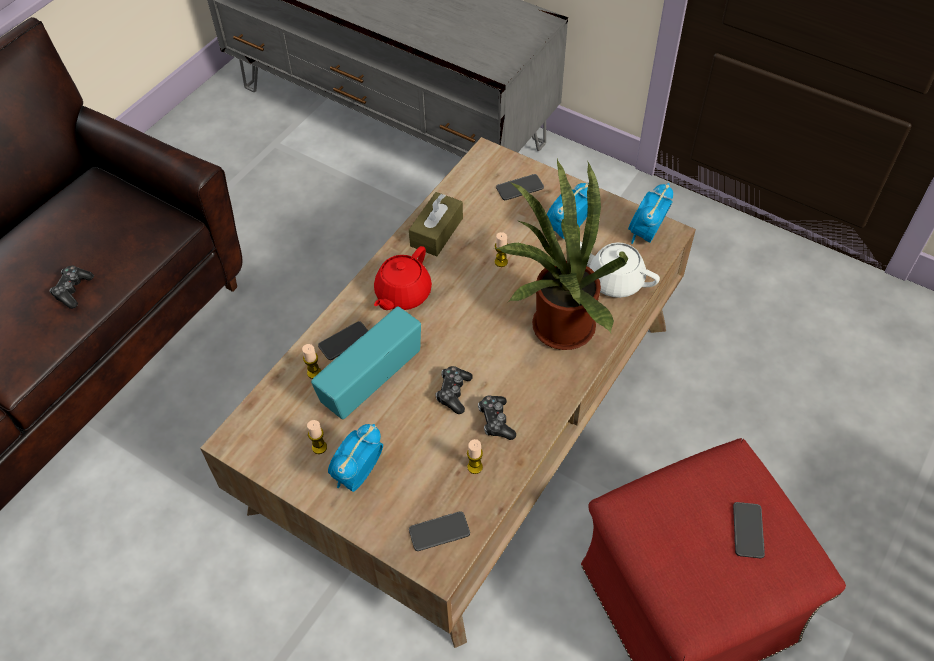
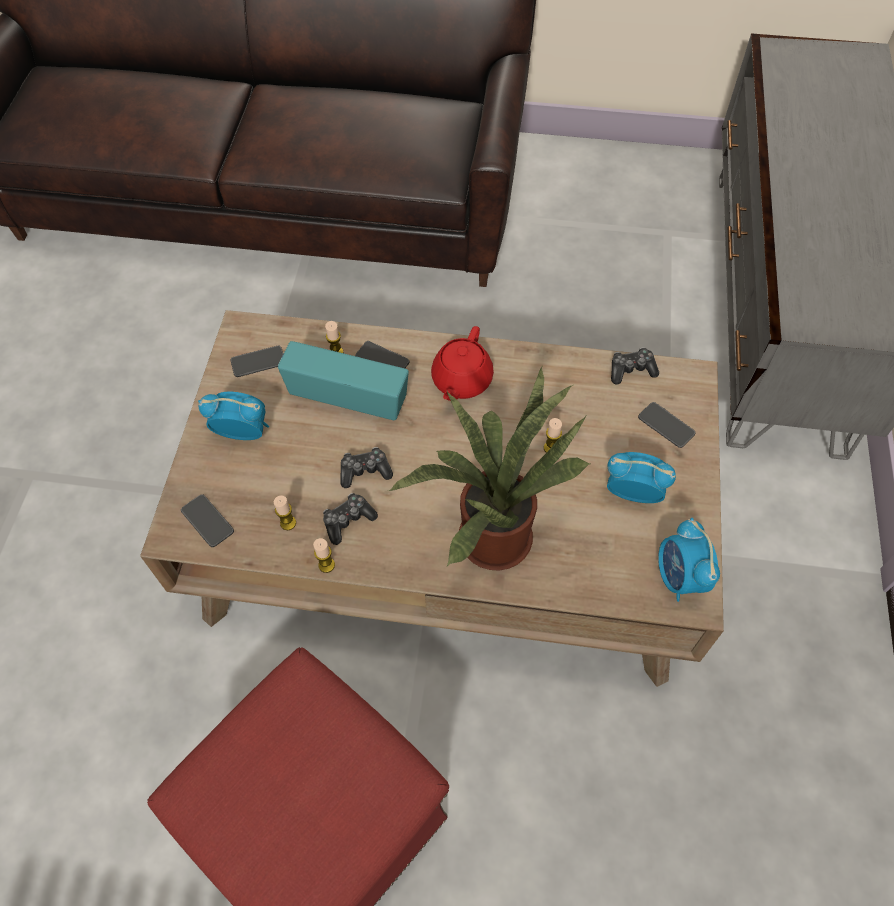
camera: 65 degrees right, 5 degrees up
(73, 290) = (335, 154): game controller -> game controller (631, 370)
(319, 447) = (259, 391): candle -> candle (326, 565)
(402, 294) = (461, 381): red teapot -> red teapot turned 75 degrees counterclockwise
(436, 232) = (556, 376): brown tissue box -> none
(614, 280) = (589, 567): white teapot -> none
(646, 234) = (679, 577): alarm clock -> alarm clock turned 105 degrees counterclockwise
(748, 530) = (313, 822): phone -> phone (258, 362)

